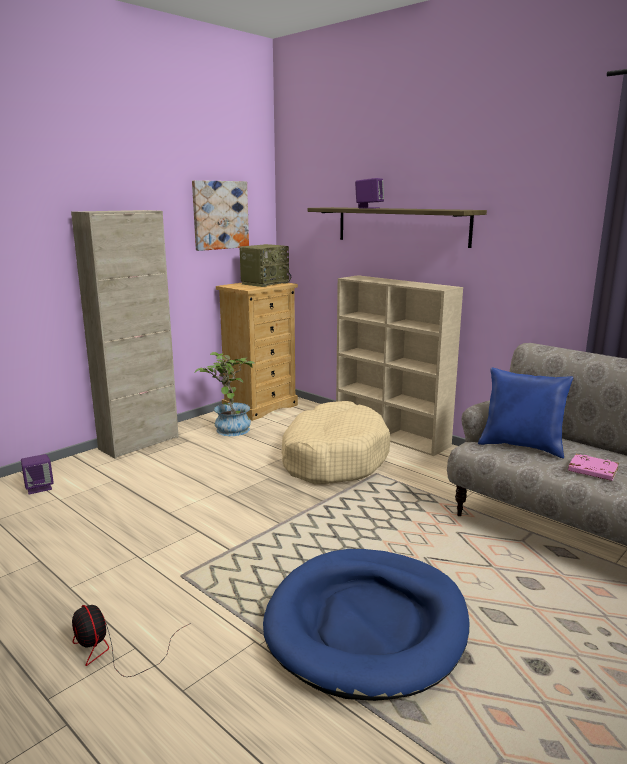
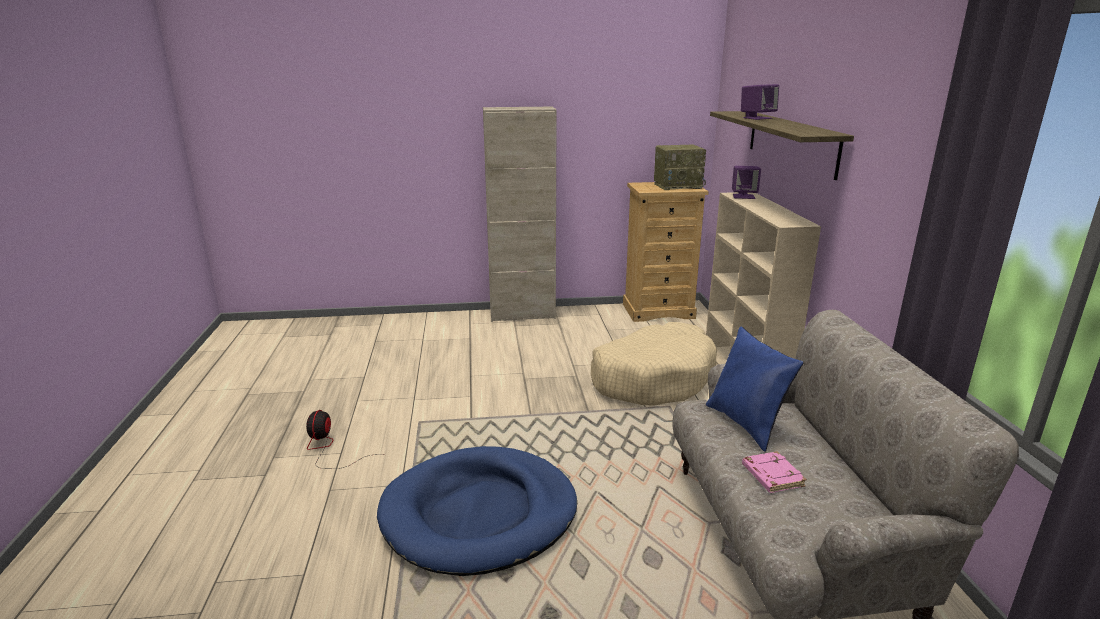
camera: 40 degrees right, 5 degrees up
(39, 488) = (422, 327): purple speaker -> purple speaker (744, 196)
(220, 215) = (641, 112): picture -> none
(229, 428) = (604, 323): potted plant -> none

